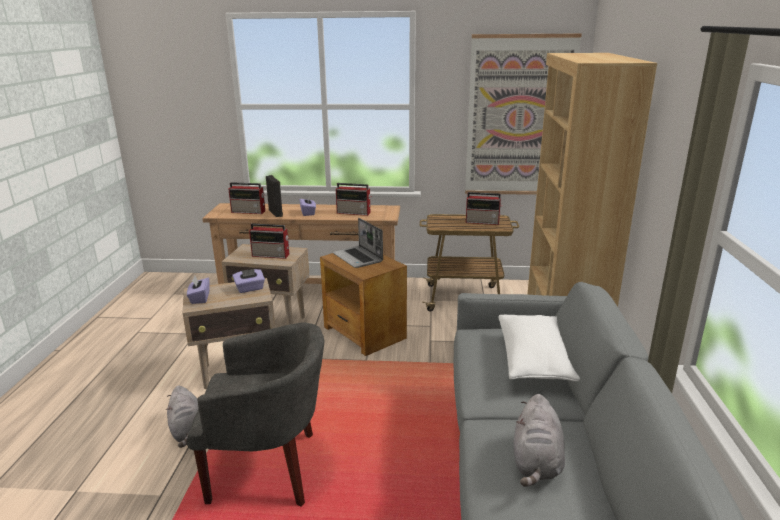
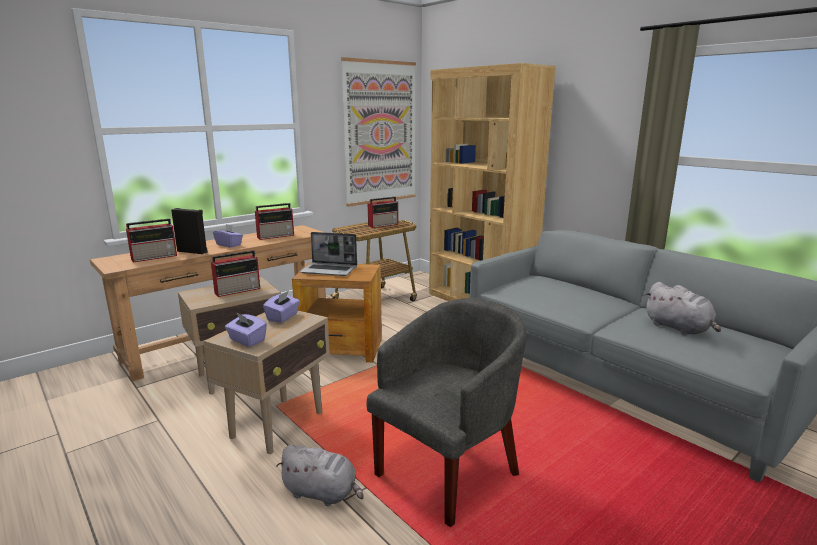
camera: 45 degrees left, 5 degrees down
(533, 360) = (566, 288): white pillow -> none

